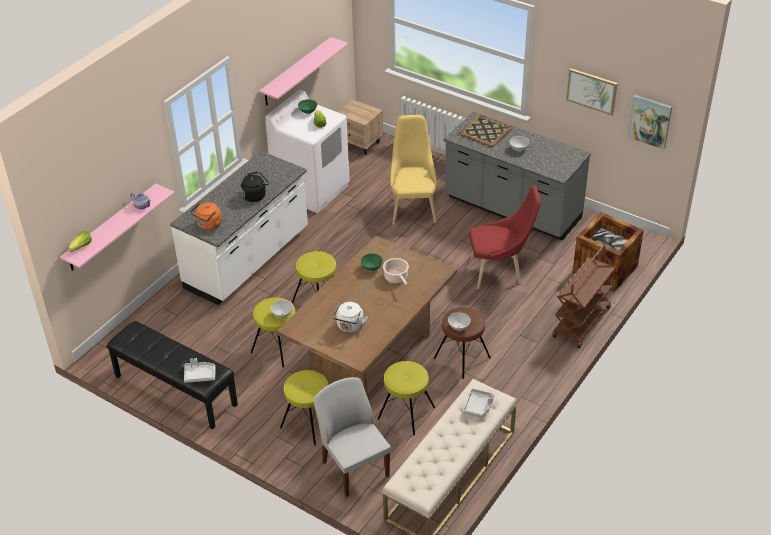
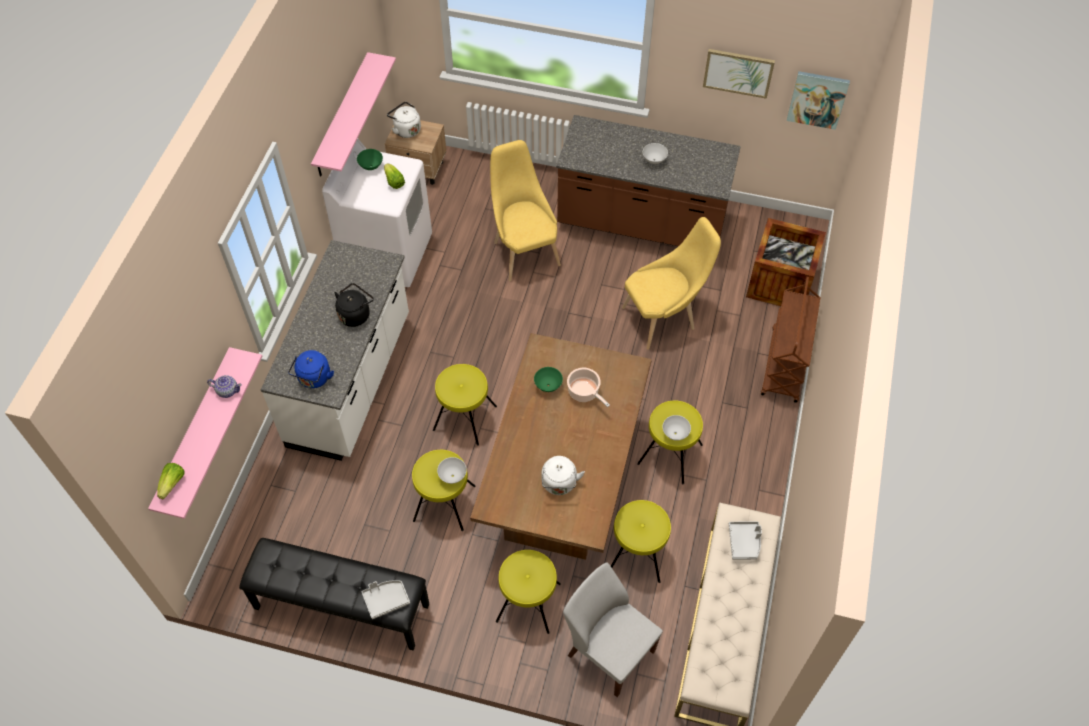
camera: 20 degrees left, 15 degrees up
(208, 225) = (314, 379): orange kettle -> blue kettle
(353, 108) = (406, 129): none -> white kettle
(462, 358) = (670, 454): brown stool -> yellow stool
(485, 130) = (602, 141): tray -> none
(499, 271) = (663, 317): red chair -> yellow chair
(512, 209) = (641, 223): grey counter -> brown counter

